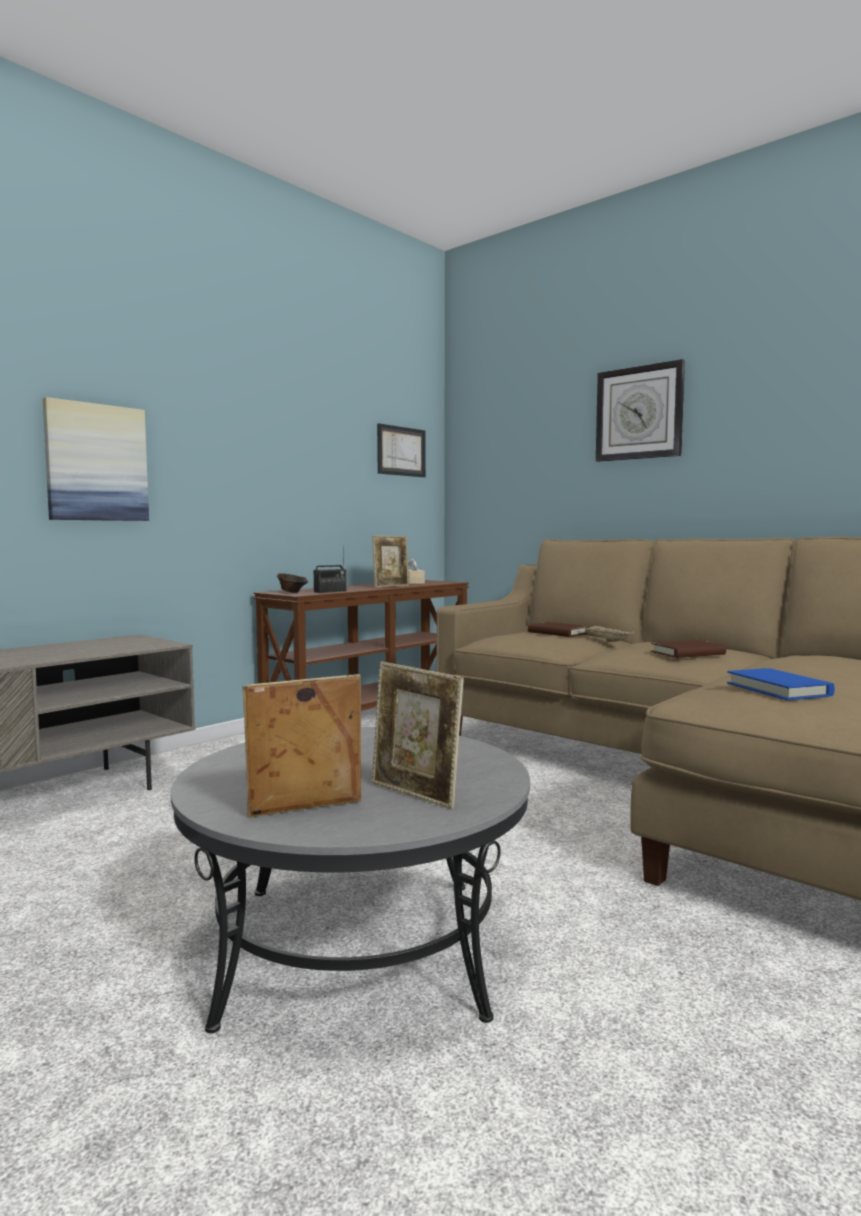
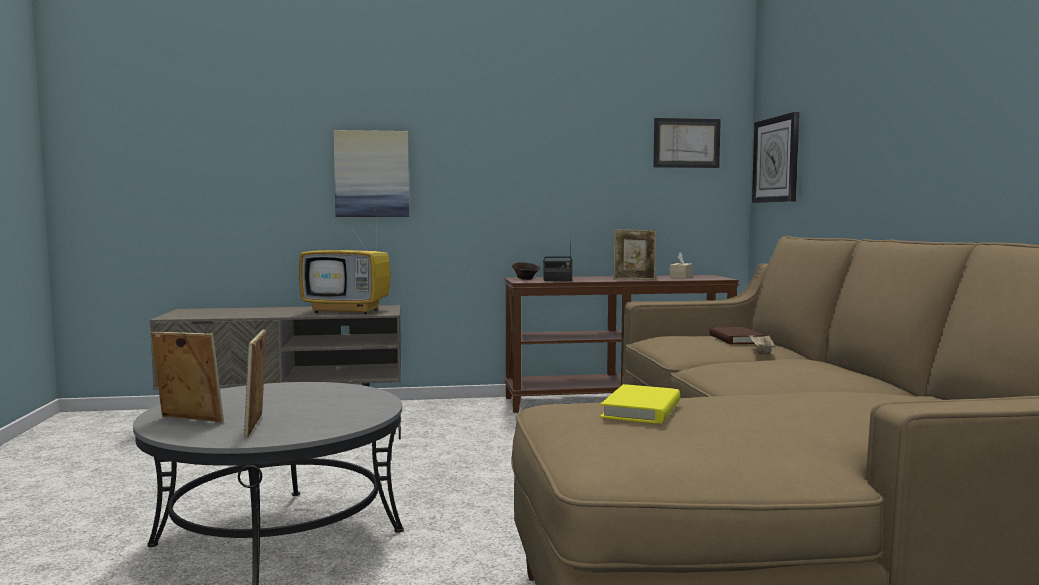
camera: 40 degrees right, 0 degrees up
(106, 647) = (348, 311): none -> television
(639, 413) = (890, 84): wall clock -> wall clock (776, 160)
(688, 653) = (773, 373): brown book -> none
(778, 689) = (641, 410): blue book -> yellow book

